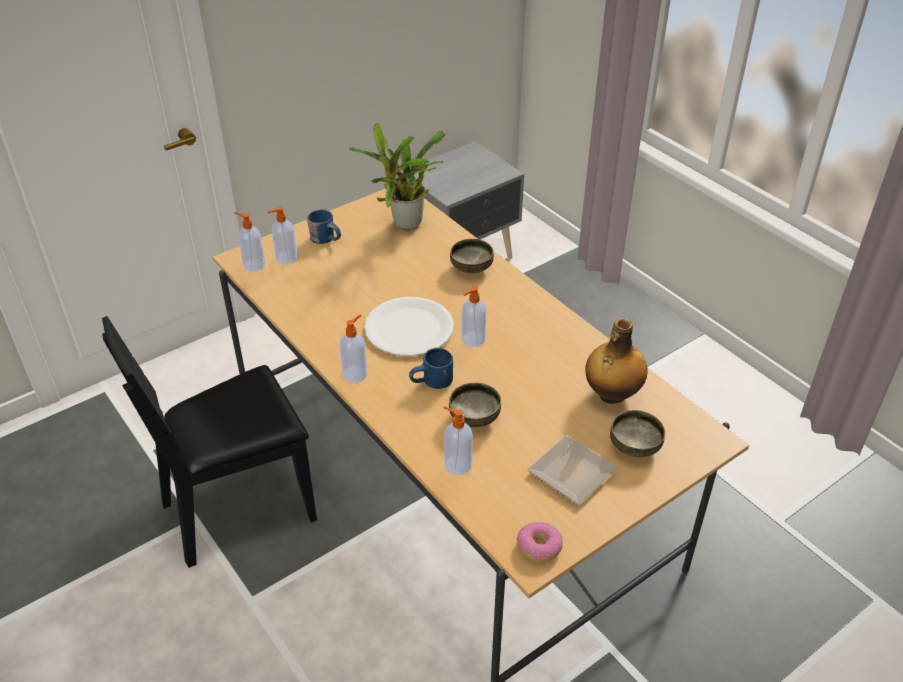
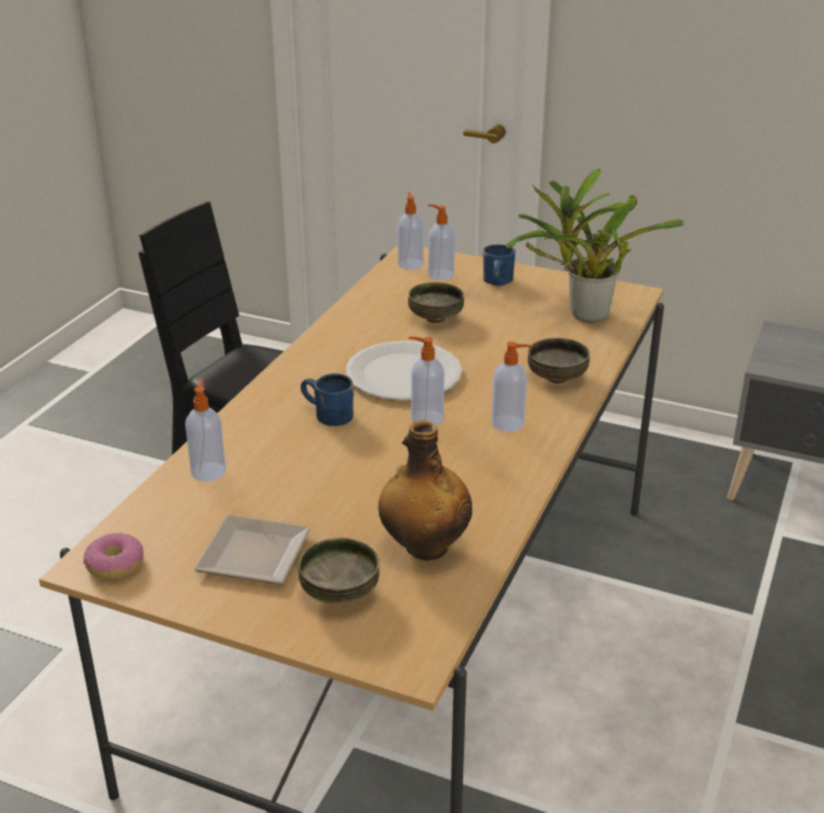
camera: 60 degrees right, 10 degrees down
(355, 373) = (299, 368): soap dispenser -> soap dispenser (509, 423)
(474, 418) = (291, 460): bowl -> bowl (435, 319)

